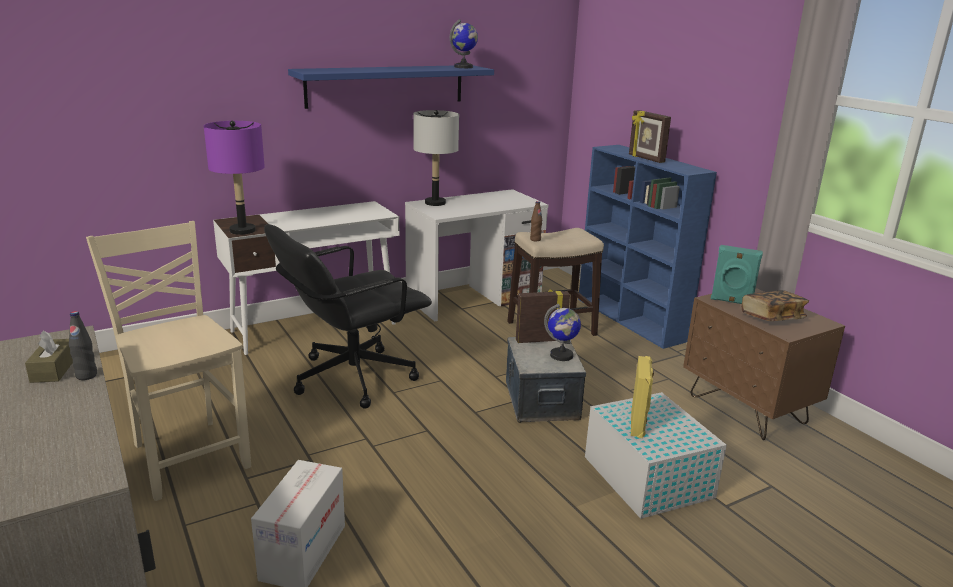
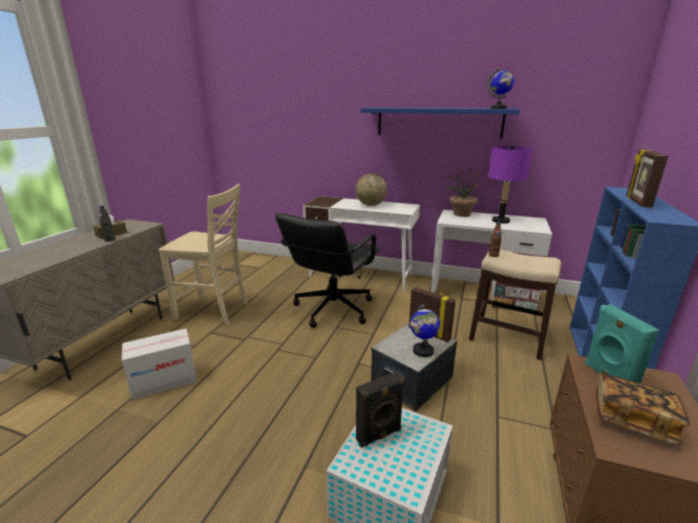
camera: 50 degrees right, 0 degrees up
(189, 455) = (213, 310): beige chair -> beige chair turned 90 degrees clockwise
(242, 230) = (316, 203): purple table lamp -> purple table lamp (500, 221)
(321, 215) = (370, 205): none -> globe
(352, 377) = (332, 309): black office chair -> black office chair turned 75 degrees counterclockwise
(435, 203) = (461, 214): grey table lamp -> potted plant
(638, 424) = (379, 435): yellow speaker -> black speaker

